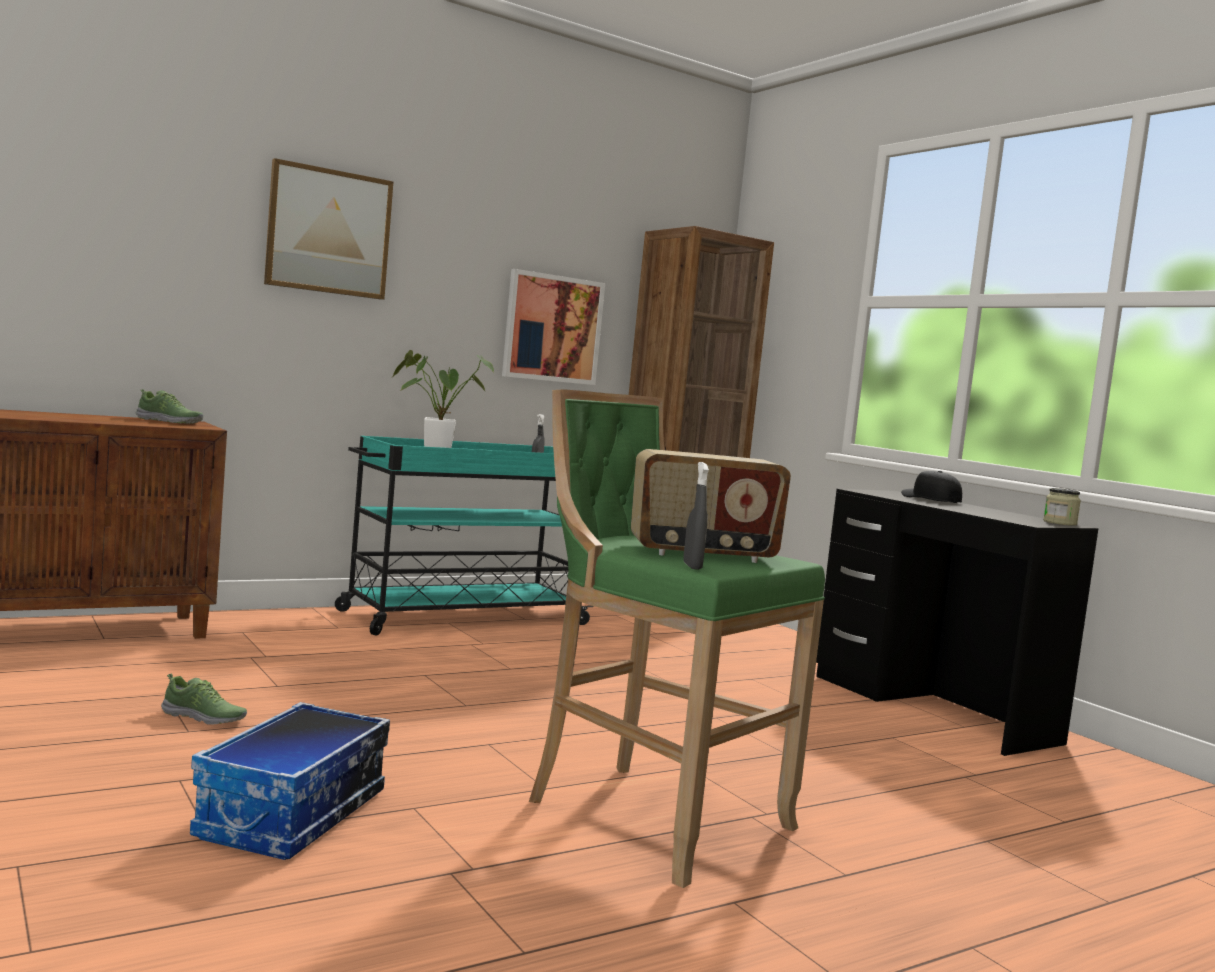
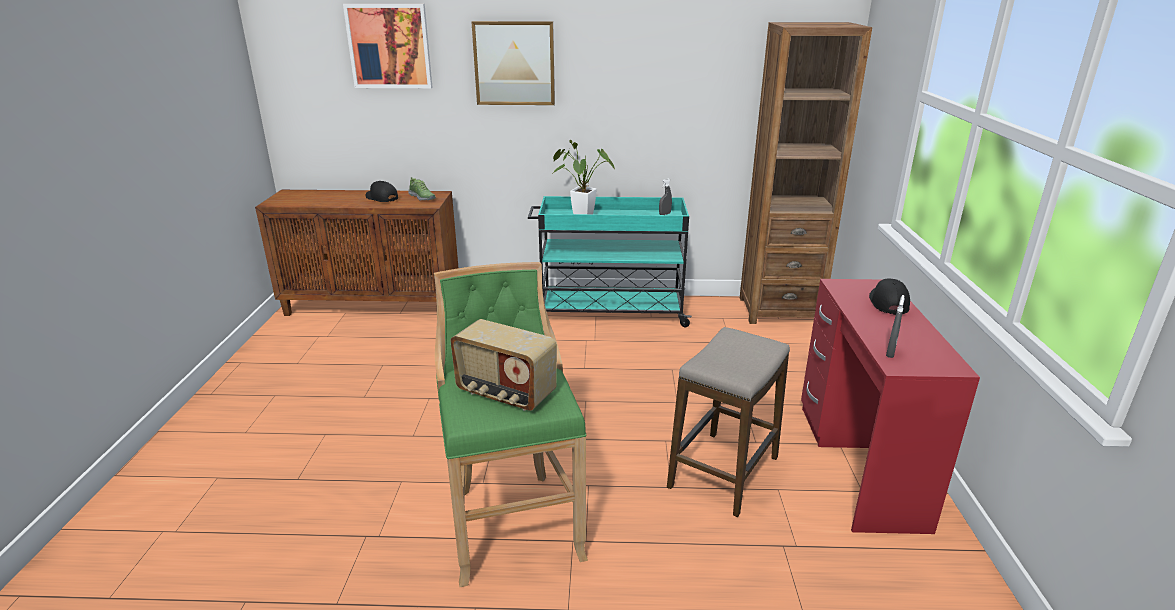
camera: 35 degrees right, 20 degrees up
(92, 418) = (381, 198): none -> black cap
(204, 718) = (380, 387): shoe -> none
(294, 815) = (344, 473): storage box -> none
(552, 328) = (687, 109): picture -> picture (389, 46)
(692, 566) = (462, 414): grey spray bottle -> grey spray bottle (890, 353)
(819, 733) = (723, 472): none -> stool
(932, 708) = (859, 464): black desk -> red desk
(1059, 523) = (945, 364): jar -> none

